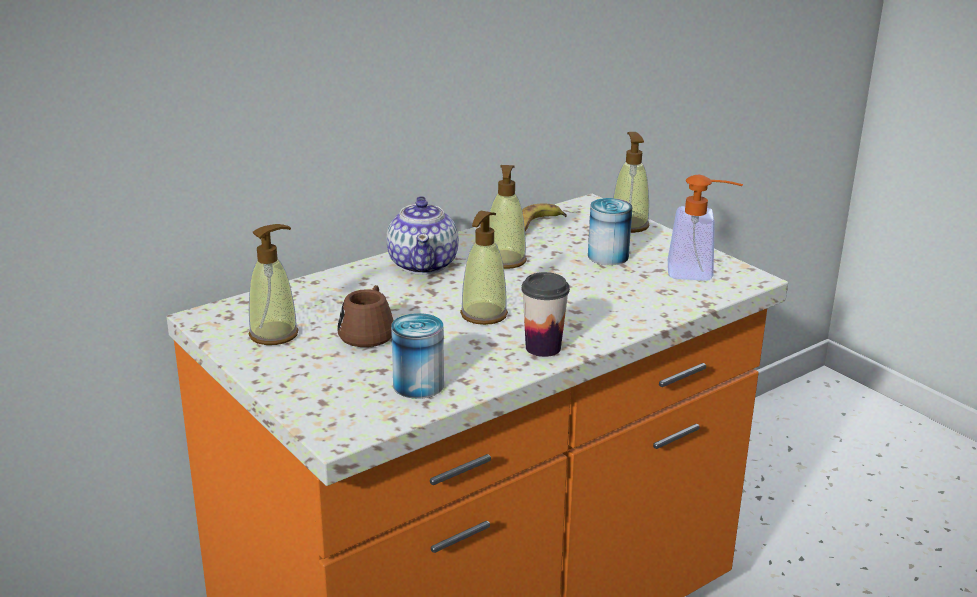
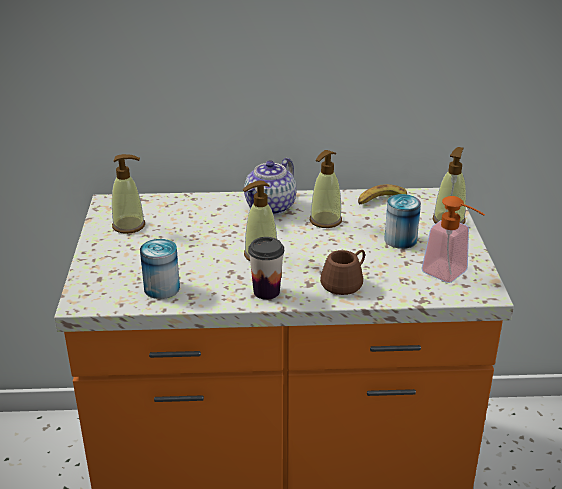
camera: 35 degrees right, 5 degrees up
(368, 332) = (180, 243): brown mug -> brown mug (345, 282)

